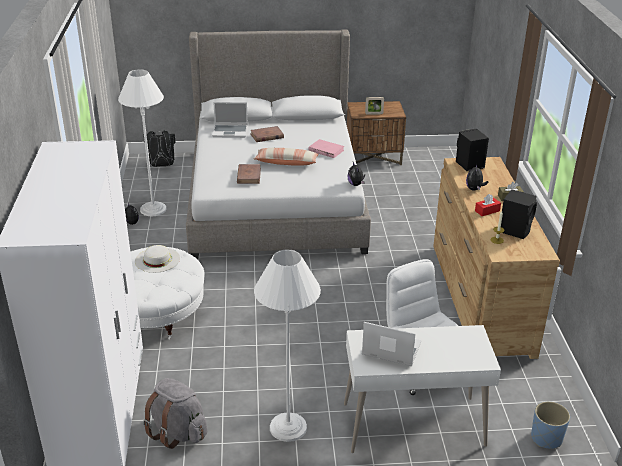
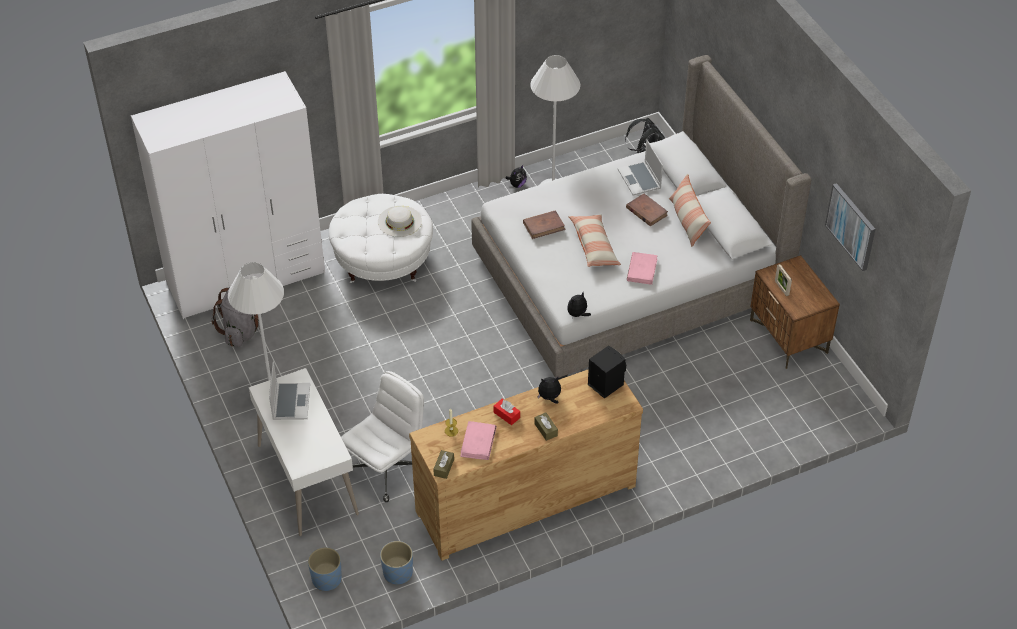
camera: 70 degrees right, 15 degrees up
(288, 125) = (687, 221): none -> pillow
(396, 33) = (851, 226): none -> picture
(515, 230) = (478, 442): black speaker -> pink book
(540, 252) = (444, 467): none -> brown tissue box
(547, 388) = (398, 573): none -> blue planter

